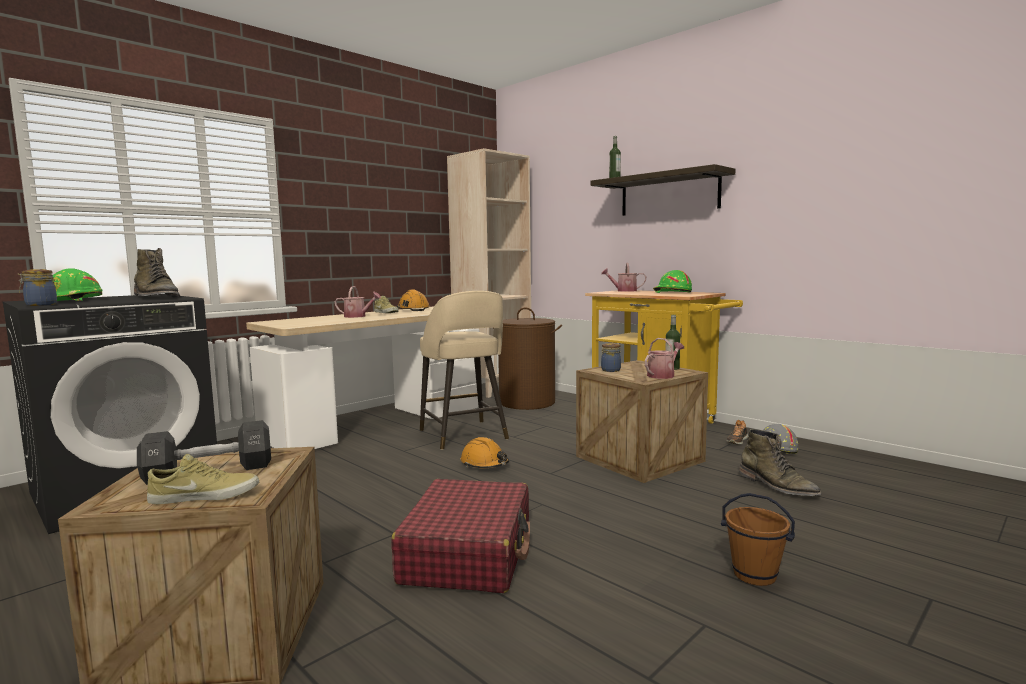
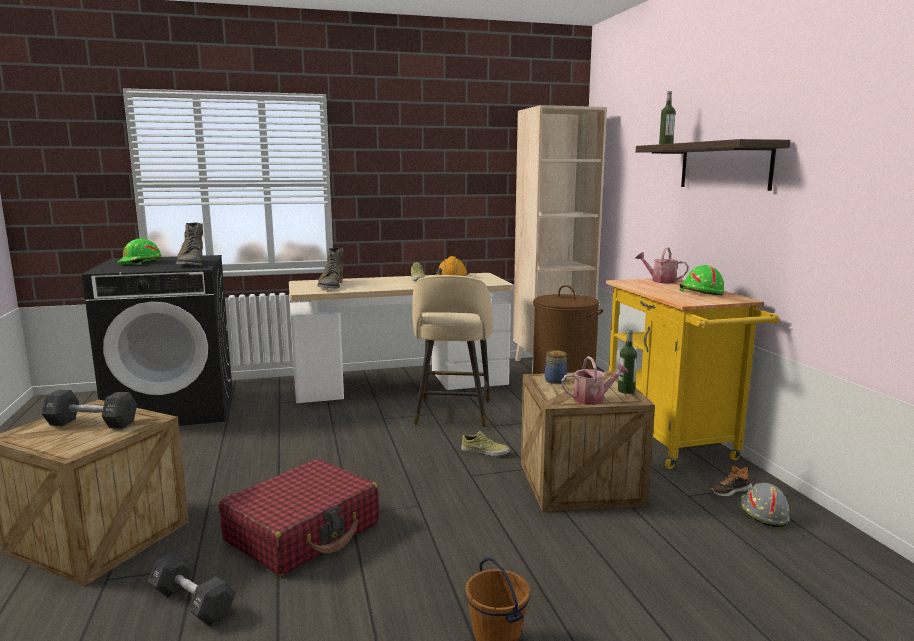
camera: 30 degrees right, 5 degrees up
(39, 305) = (103, 270): jar -> none
(205, 495) = (58, 443): beige shoe -> beige shoe (485, 451)
(358, 316) = (382, 283): watering can -> none
(447, 648) = (192, 602): none -> black dumbbell
(485, 464) = (428, 450): orange hard hat -> none
(777, 486) = (683, 560): green boot -> green boot (331, 286)

